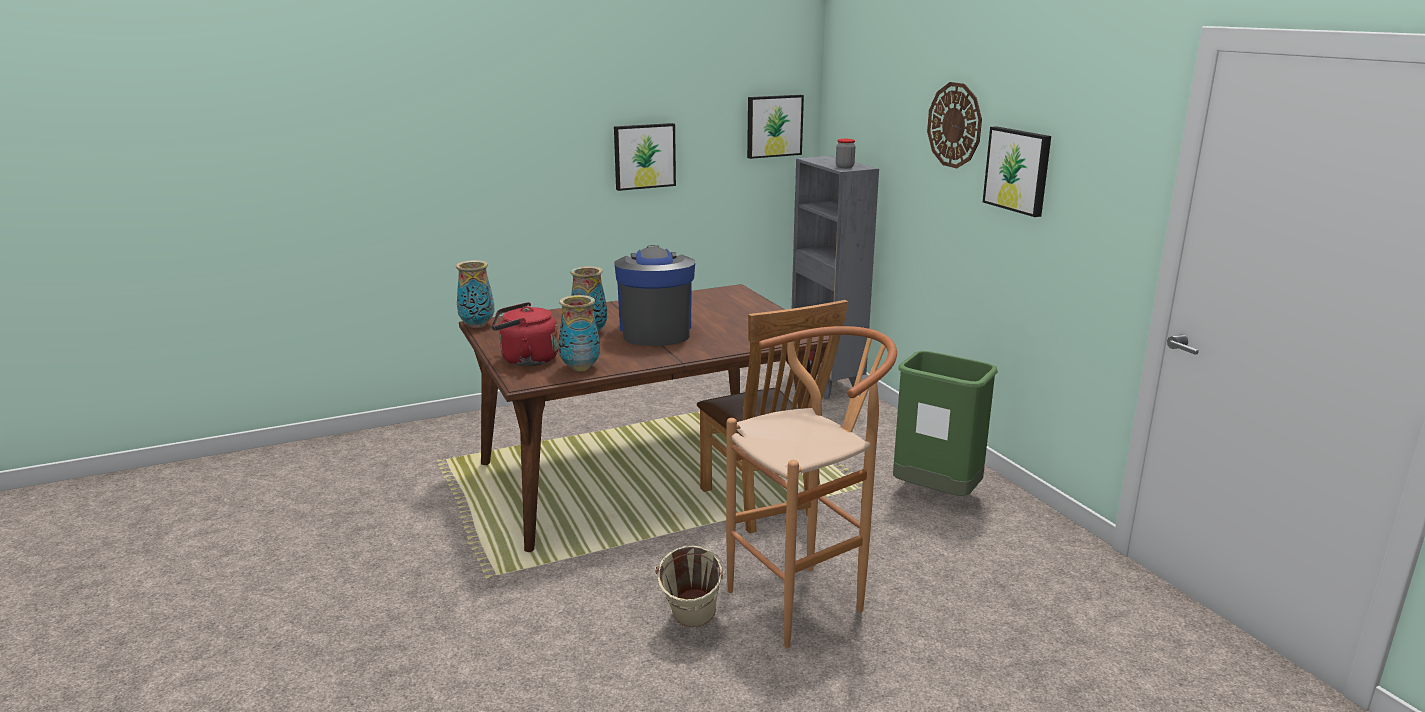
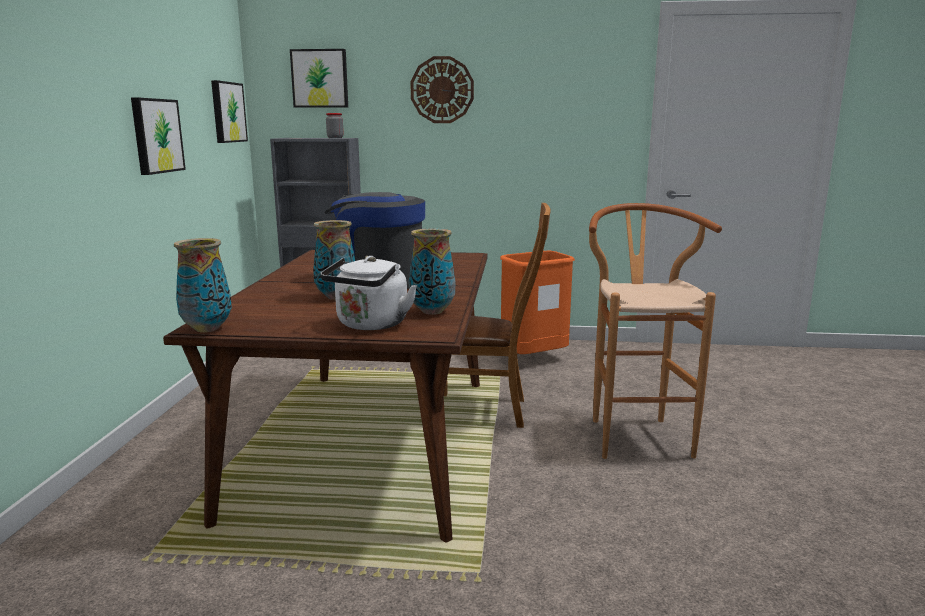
camera: 60 degrees left, 5 degrees down
(525, 360) = (370, 325): red kettle -> white kettle
(690, 625) = (644, 487): beige bucket -> none
(936, 495) = (534, 359): green trash can -> orange trash can
(1018, 170) = (517, 114): picture -> picture (320, 78)

